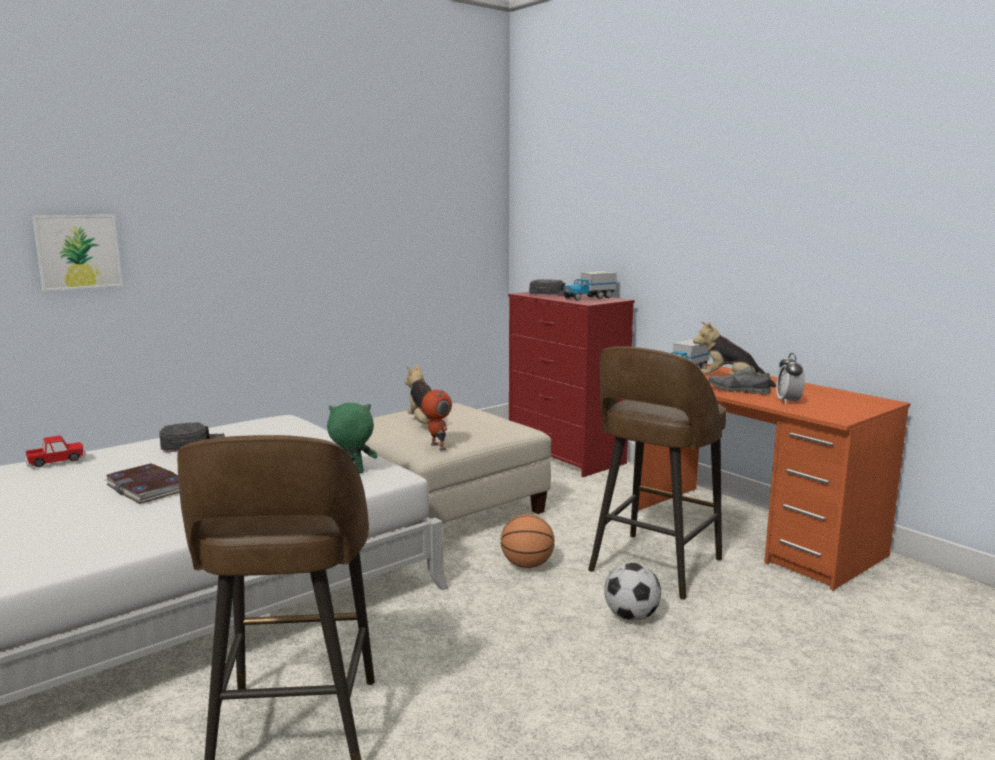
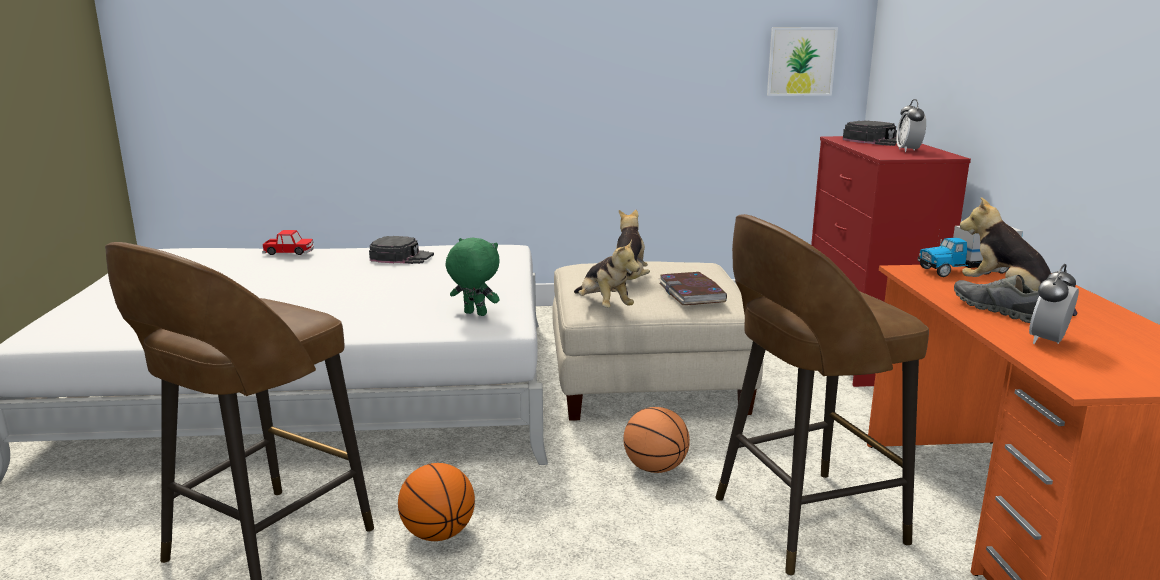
camera: 35 degrees right, 5 degrees up
(78, 251) = (356, 62): picture -> picture (801, 61)
(147, 487) = (304, 288): book -> book (692, 292)
(431, 664) = (438, 534): none -> basketball
(437, 447) = (603, 306): toy robot -> plush toy
(588, 298) = (908, 150): toy truck -> alarm clock
(631, 616) = (697, 569): football -> none

